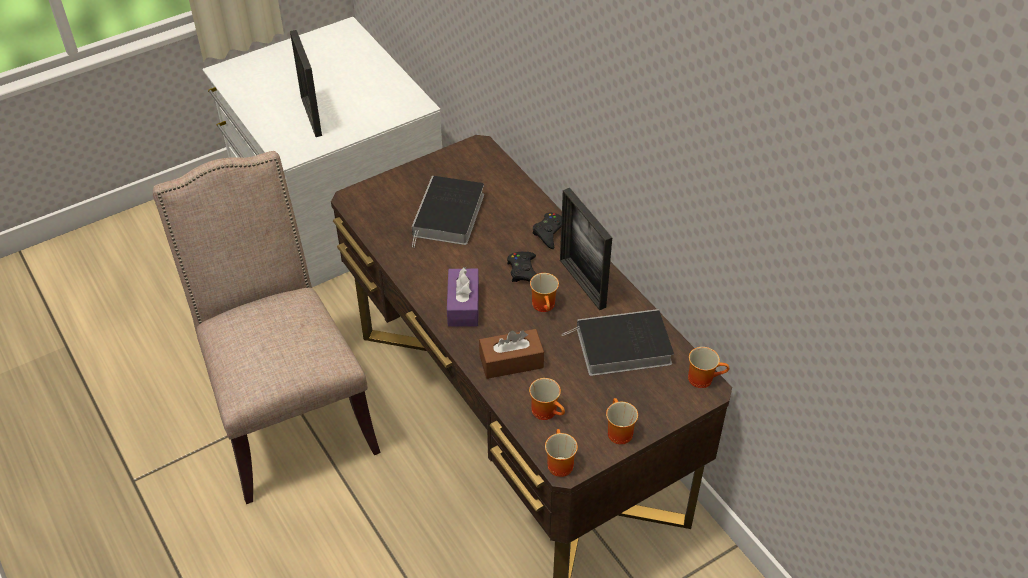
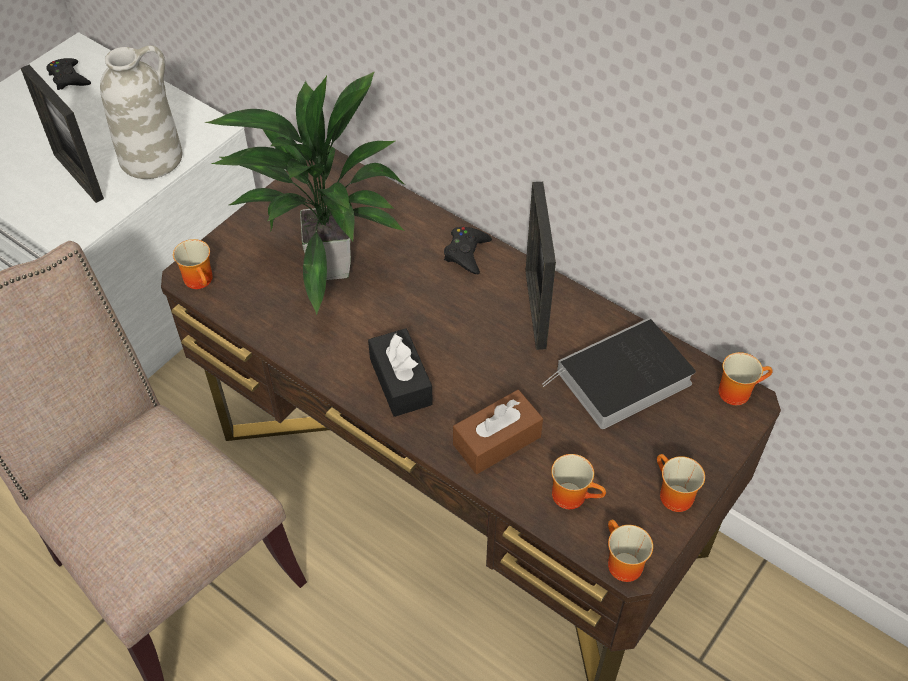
camera: 20 degrees left, 5 degrees up
(366, 115) = (152, 157): none -> white vase
(449, 216) = (327, 266): book -> potted plant
(463, 305) = (400, 381): purple tissue box -> black tissue box
(524, 271) = (456, 313): black game controller -> black game controller (69, 78)
(545, 305) = (504, 351): mug -> mug (201, 280)
(582, 283) = (535, 309): picture frame -> picture frame turned 45 degrees clockwise

